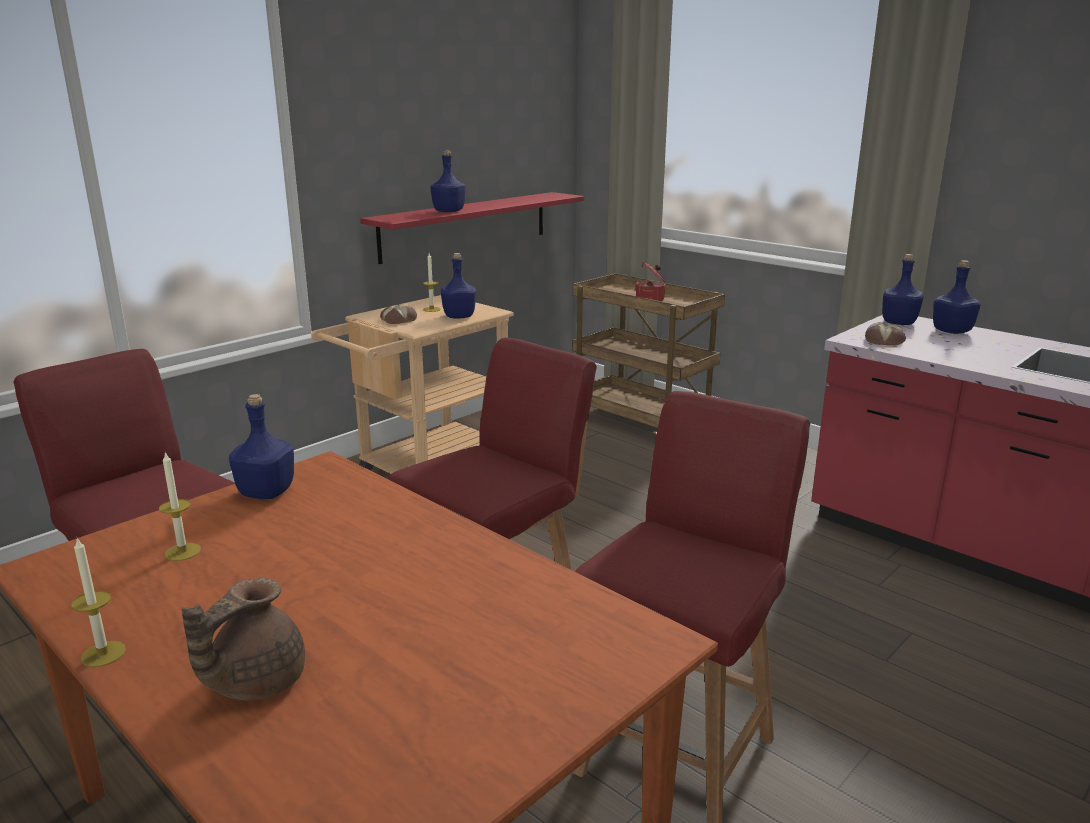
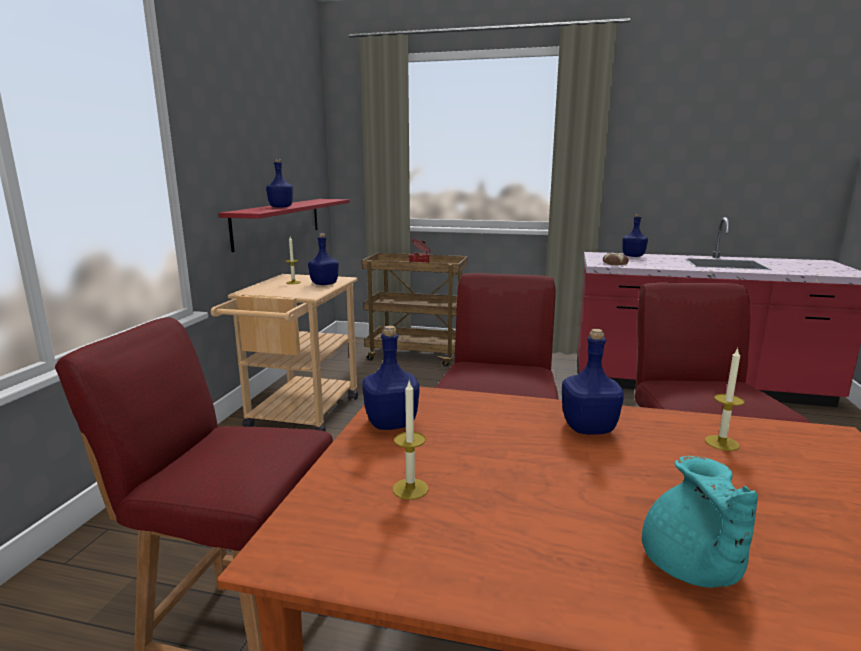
camera: 30 degrees left, 5 degrees down
(103, 654) = (519, 606): candle -> candle (721, 443)
(254, 682) = (691, 568): brown teapot -> turquoise teapot
(398, 320) = (280, 291): bread -> none
(899, 322) = (601, 255): blue bottle -> blue bottle (588, 427)

